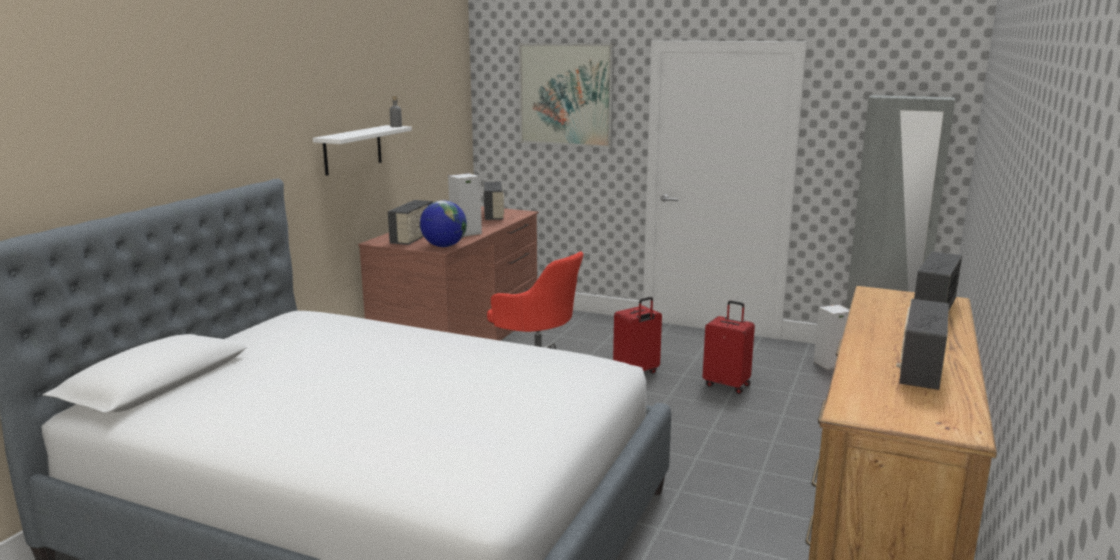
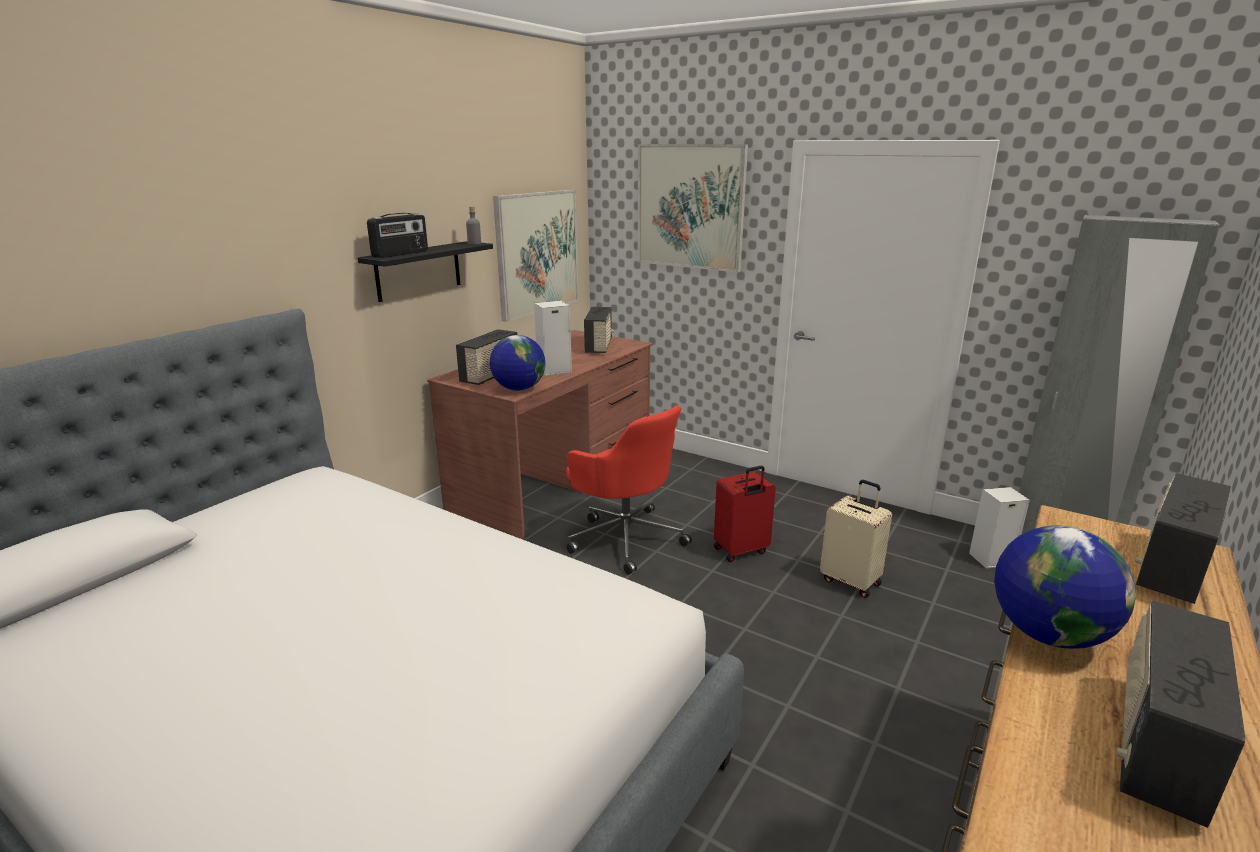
camera: 10 degrees right, 5 degrees up
(346, 134) = (401, 254): none -> radio
(353, 150) = (418, 271): white shelf -> black shelf
(435, 136) = (537, 253): none -> picture
(727, 385) = (851, 581): red suitcase -> beige suitcase
(862, 338) = (1048, 634): none -> globe

